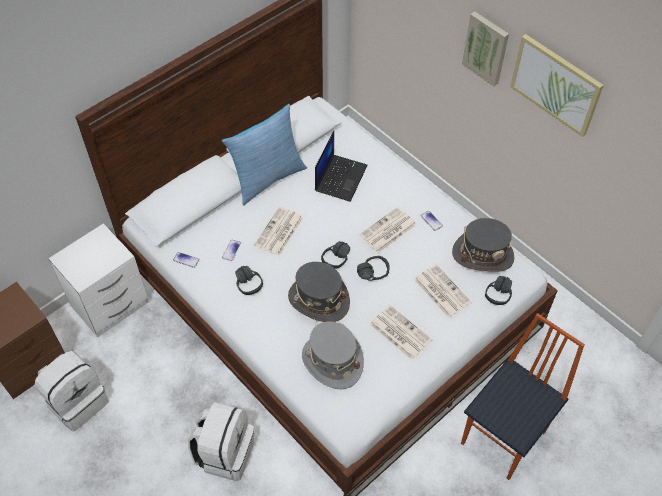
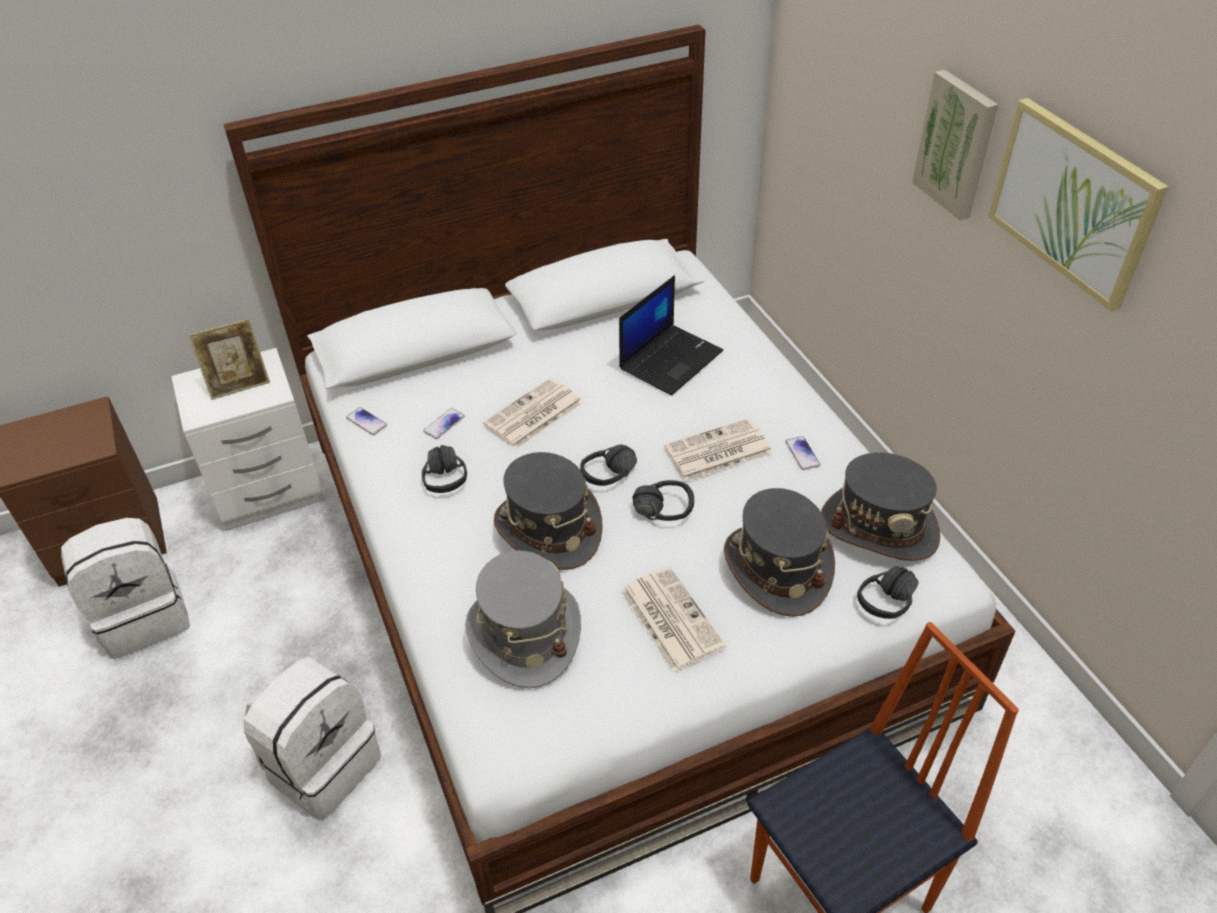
camera: 20 degrees right, 10 degrees down
(95, 254) = (239, 384): none -> picture frame
(267, 178) = (552, 337): pillow -> none
(441, 291) = (776, 568): newspaper -> grey hat

